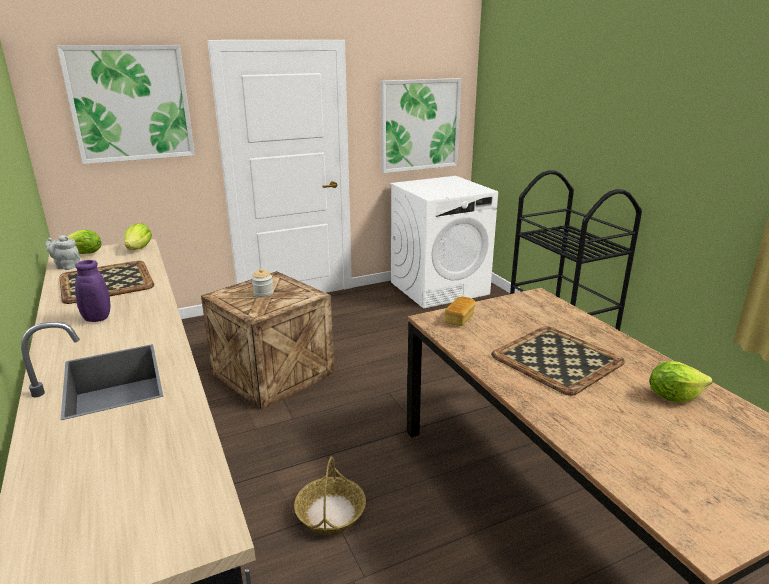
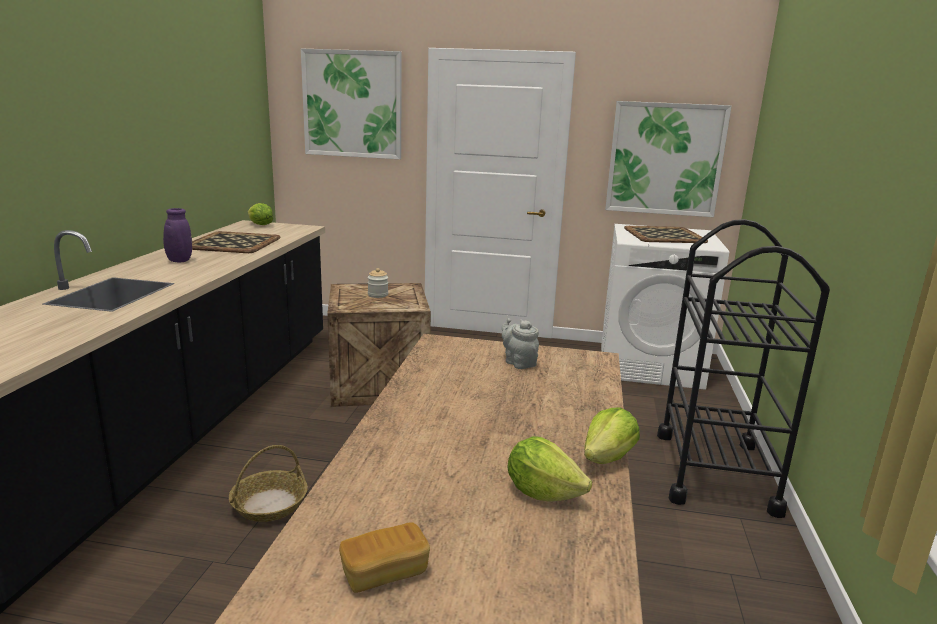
camera: 35 degrees right, 5 degrees down
(66, 266) = (233, 229): grey teapot -> grey teapot (518, 362)
(139, 248) = (299, 229): lettuce -> lettuce (608, 458)
(459, 319) = (465, 350): bread -> bread (384, 573)
(558, 359) = (488, 412): tray -> tray (665, 235)

